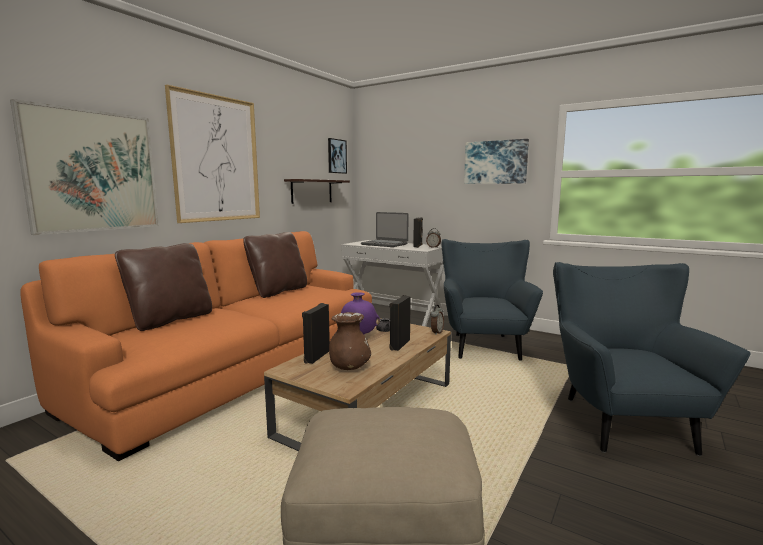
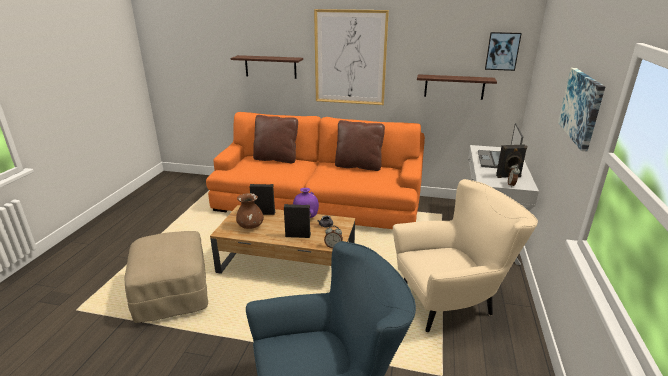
camera: 70 degrees right, 15 degrees up
(93, 171) = (270, 67): picture -> shelf
(483, 344) = (452, 302): blue armchair -> beige armchair

